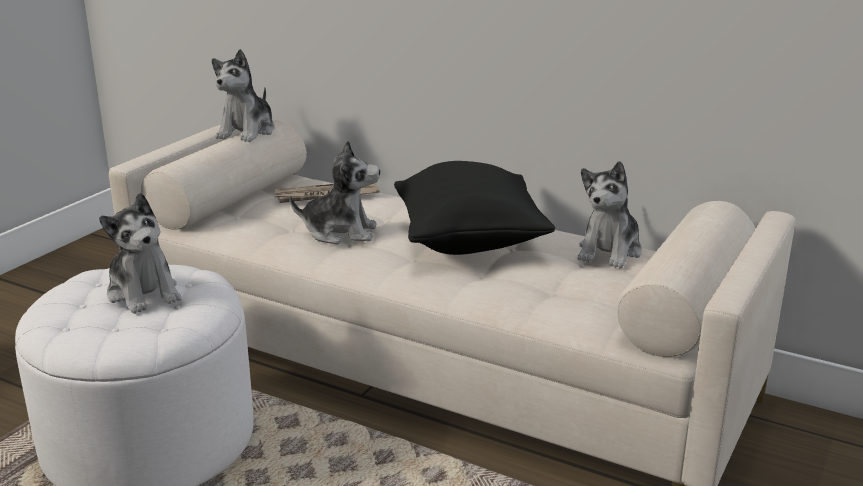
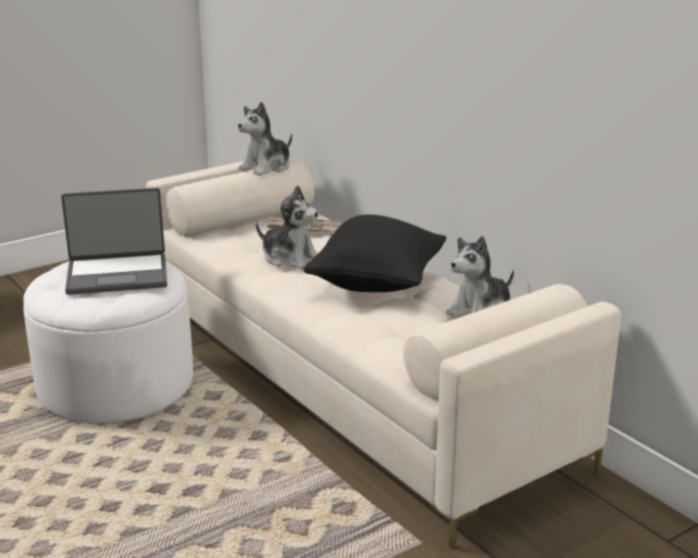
camera: 25 degrees right, 0 degrees up
(144, 293) = (117, 275): plush toy -> laptop

